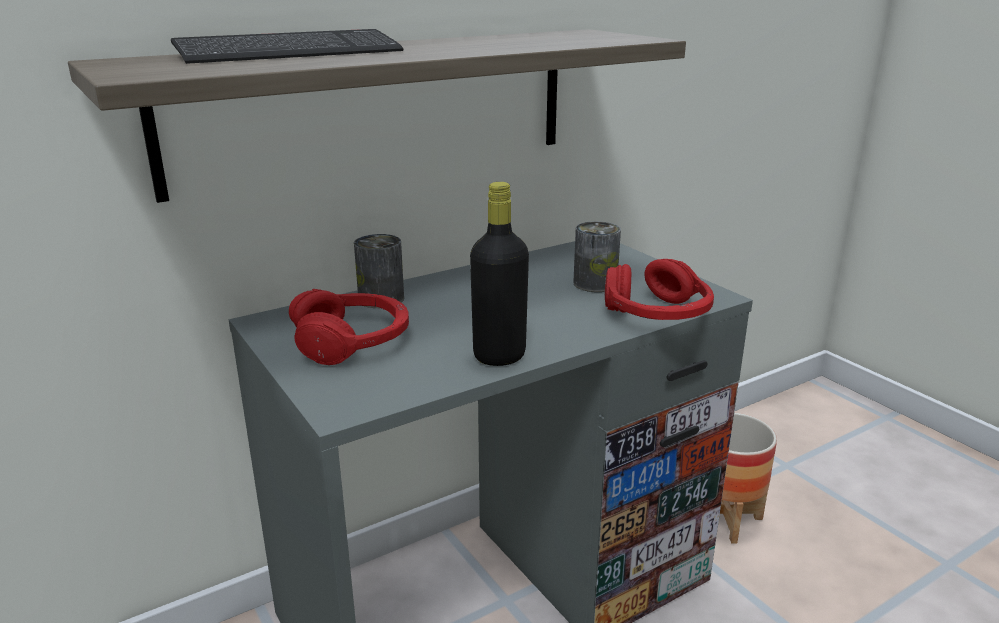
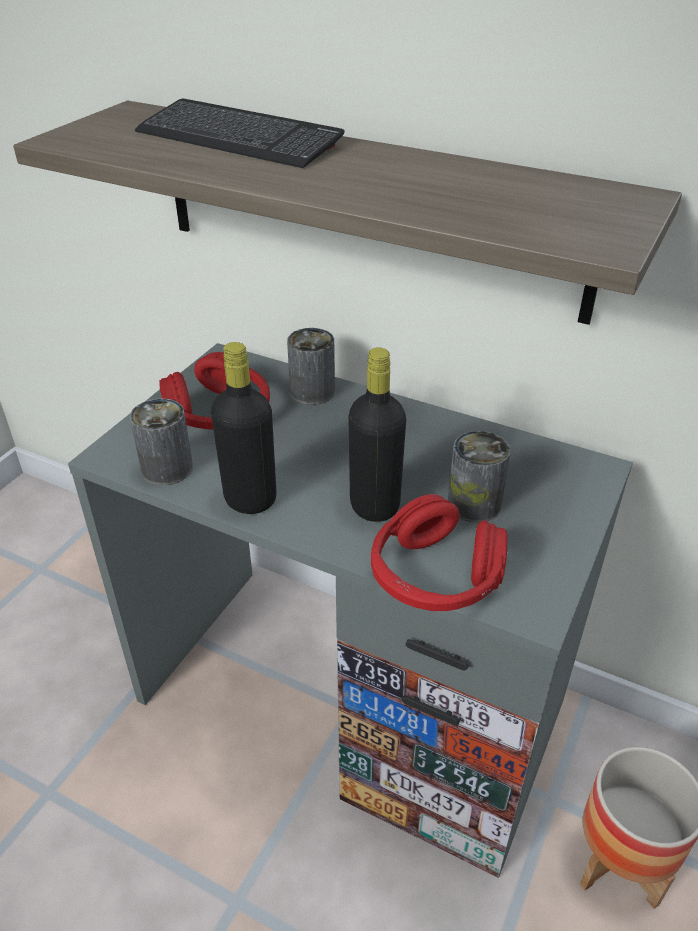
camera: 60 degrees right, 15 degrees up
(405, 383) = (167, 468): none -> can
(562, 313) = (374, 506): none -> black bottle

